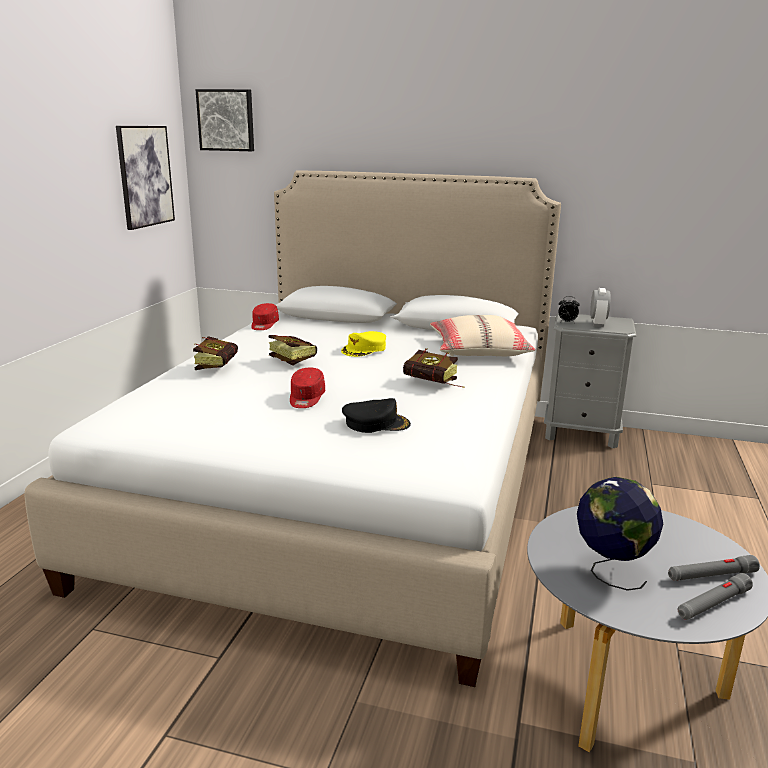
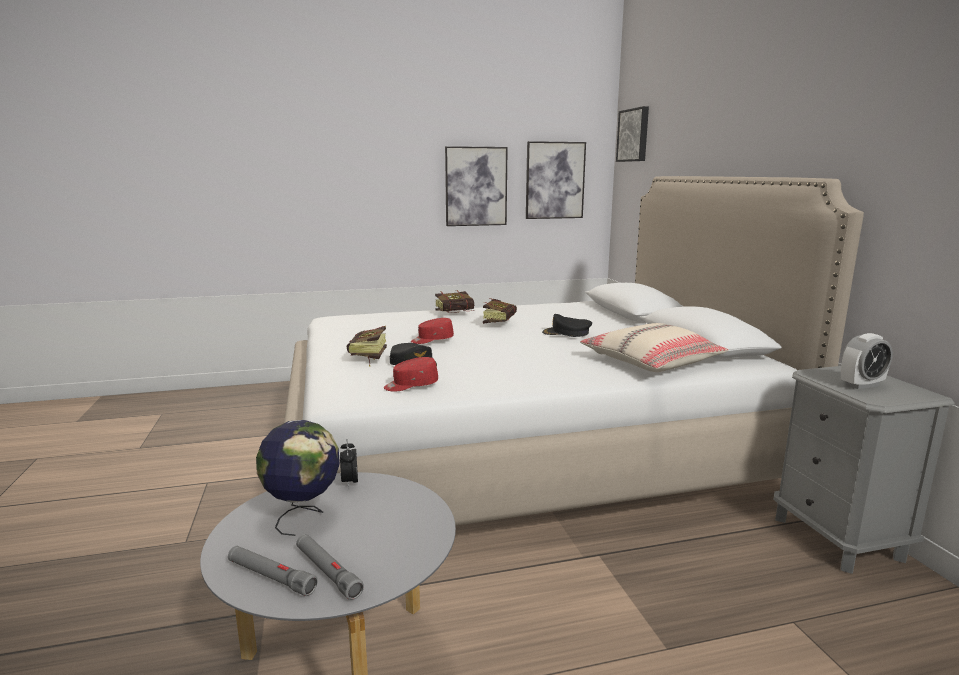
camera: 60 degrees right, 5 degrees down
(76, 192) = (476, 186): none -> picture
(264, 325) = (564, 304): red cap -> red cap (411, 385)
(364, 349) = (566, 333): yellow cap -> black cap
(435, 384) = (525, 363): book -> book (367, 358)
(567, 322) = (824, 372): alarm clock -> alarm clock (349, 482)

